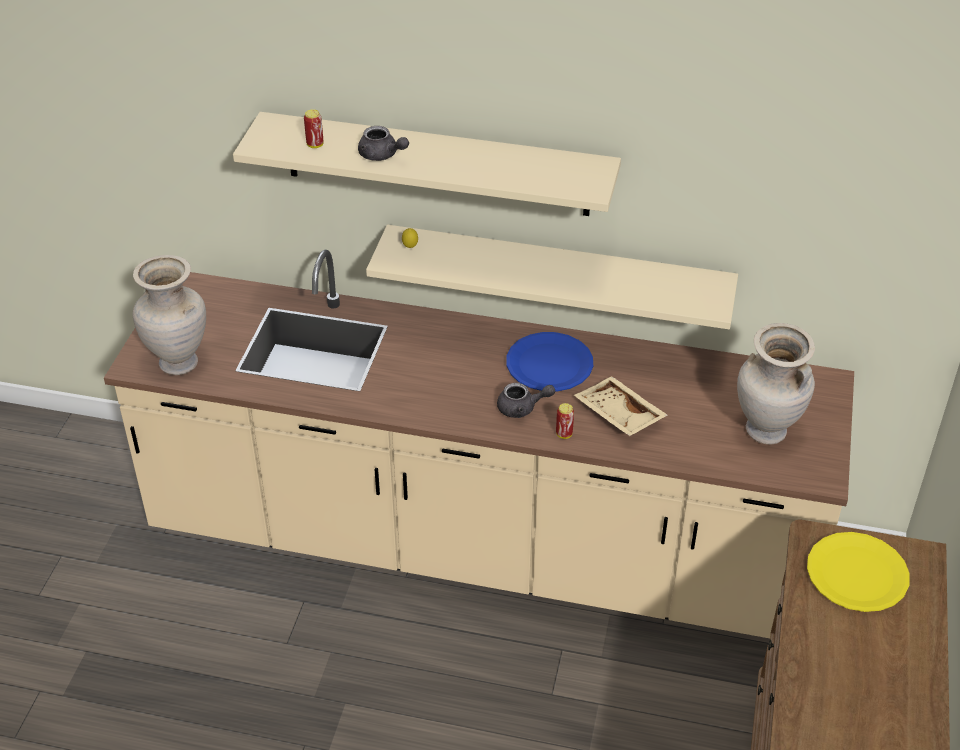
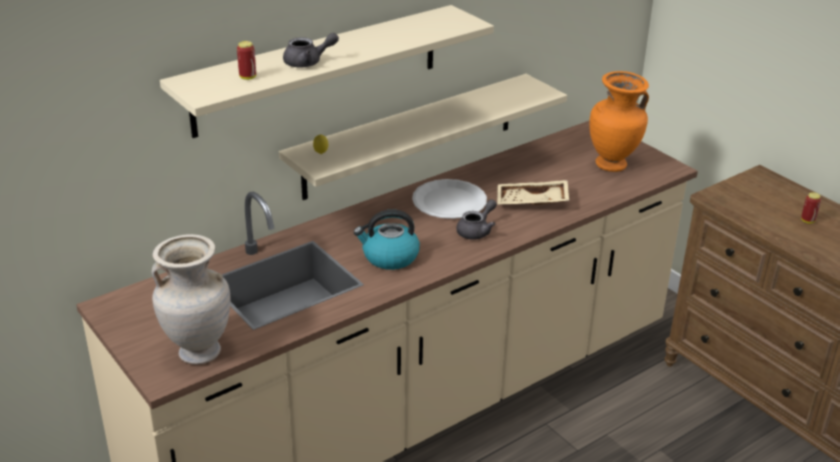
camera: 50 degrees left, 10 degrees down
(416, 381) = (389, 257): none -> kettle
(549, 364) = (449, 201): blue plate -> white plate
(564, 434) = (523, 228): can -> can (807, 221)
(765, 432) = (612, 166): beige vase -> orange vase
(856, 574) = (755, 200): yellow plate -> none

